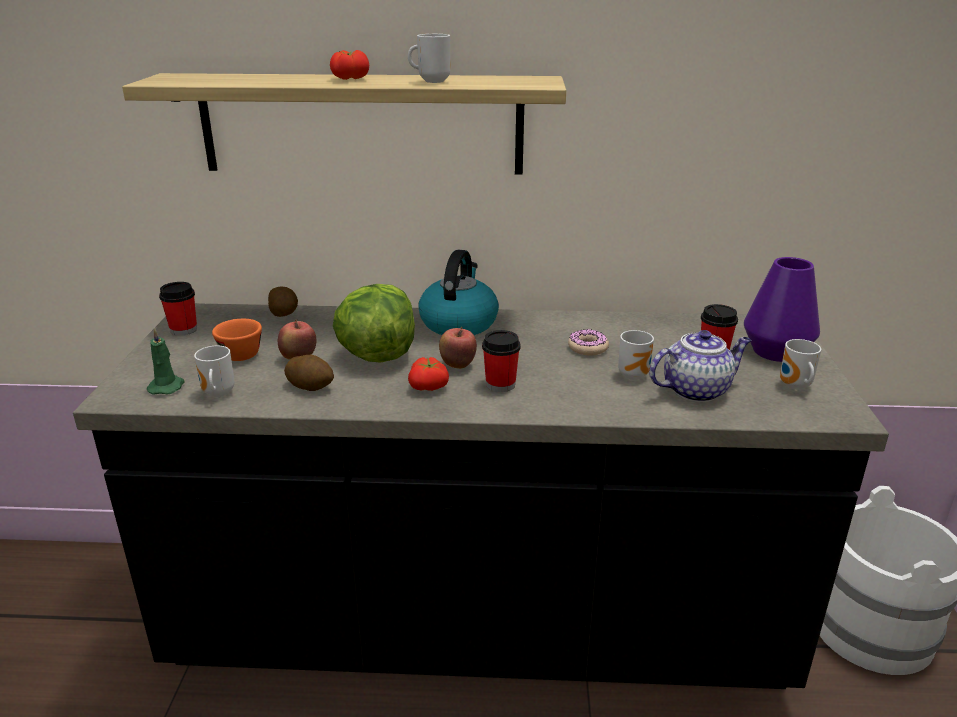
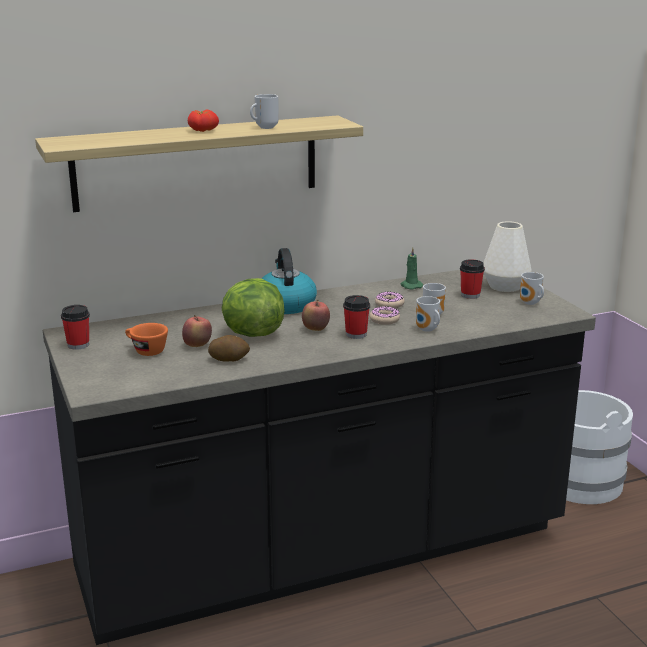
camera: 25 degrees left, 5 degrees down
(167, 386) = (122, 379): green candle -> green candle (410, 286)
(217, 394) = (167, 376): mug -> mug (427, 330)
(284, 313) = (145, 321): potato -> none
(429, 387) = (311, 344): tomato -> none
(559, 370) = (384, 320): none -> donut
(696, 390) = (477, 315): teapot -> none
(776, 351) = (505, 286): purple vase -> white vase

